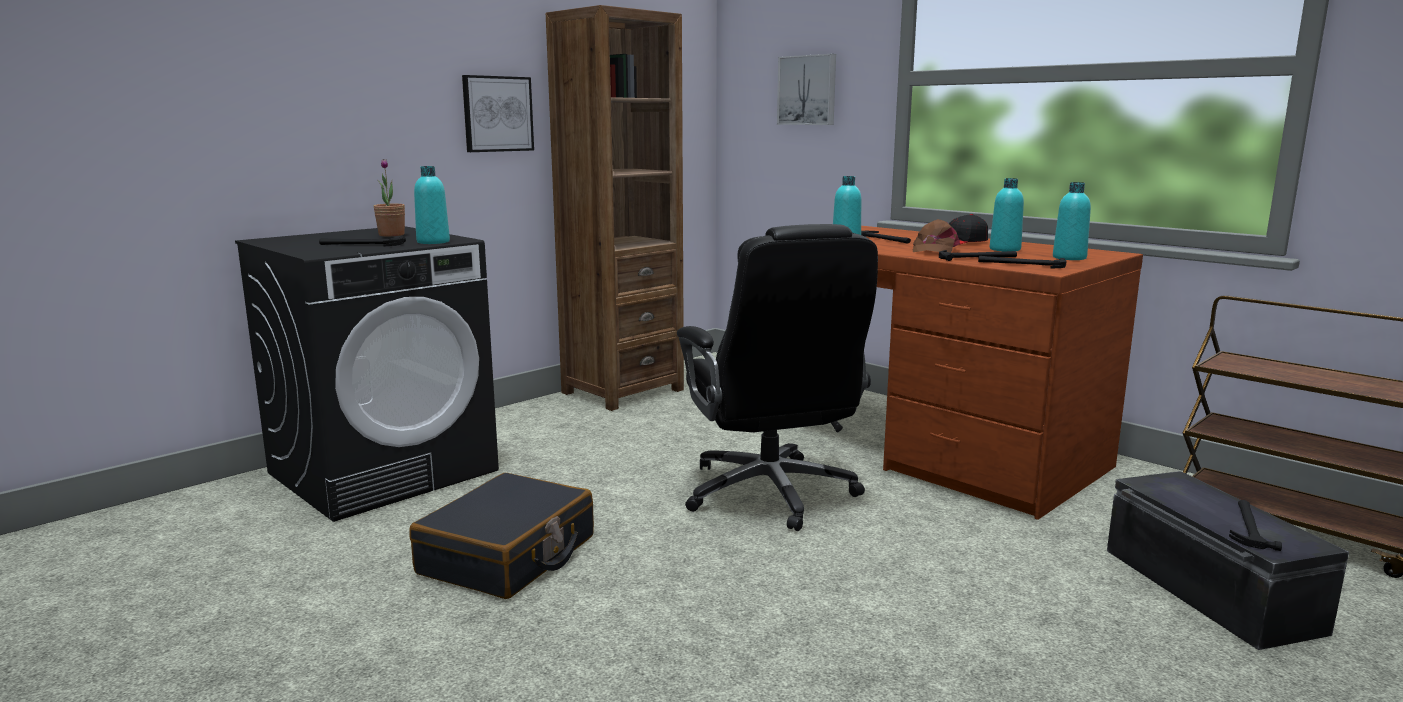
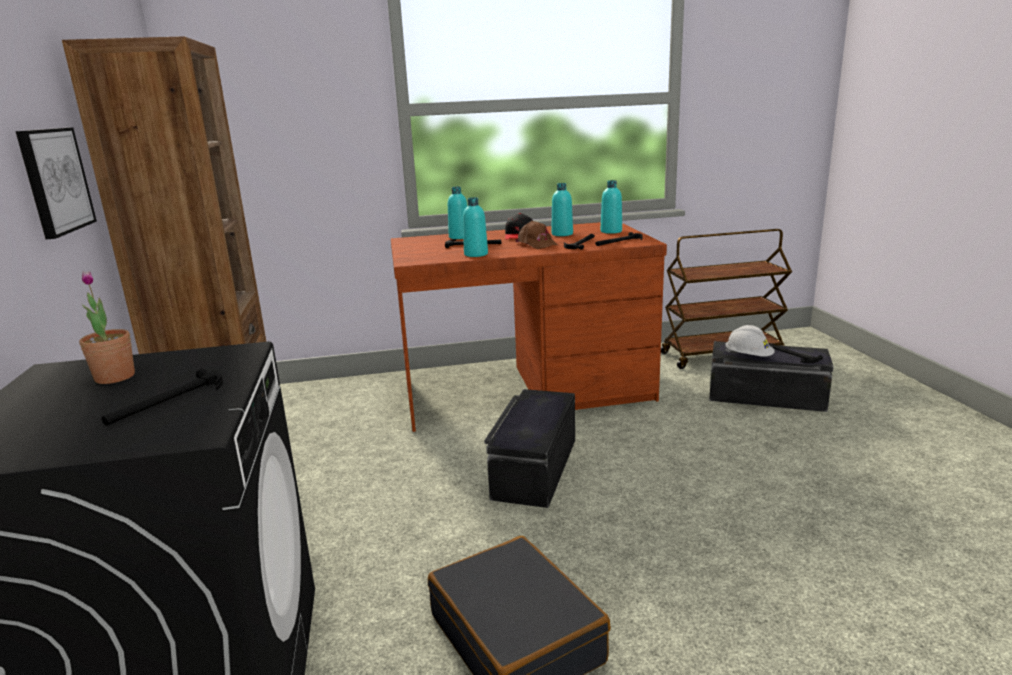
camera: 55 degrees left, 5 degrees up
(433, 242) = (234, 363): turquoise bottle -> turquoise bottle (459, 237)
(771, 494) = (533, 468): black office chair -> black storage box
(808, 90) = (298, 123): picture -> none
(1168, 500) = (748, 357): none -> white hard hat

